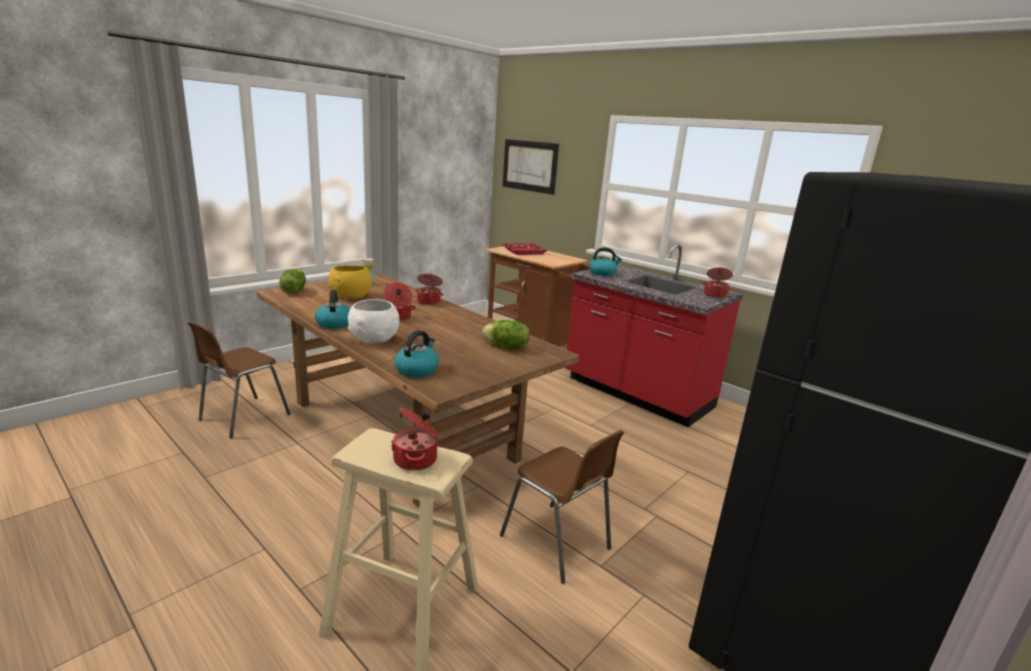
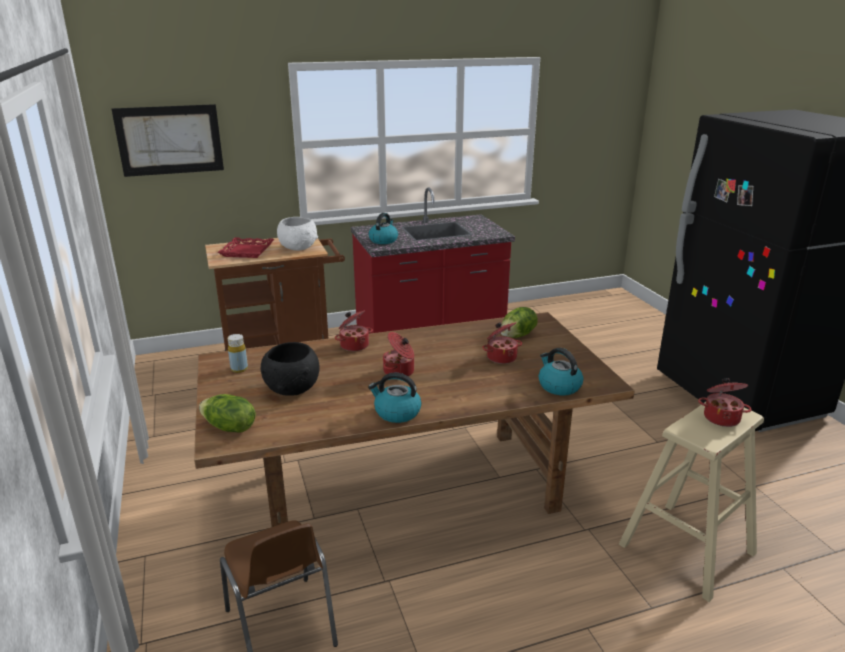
camera: 60 degrees left, 5 degrees up
(350, 297) = (292, 389): yellow bowl -> black bowl
(375, 340) = (467, 395): white bowl -> white bowl (299, 248)
(557, 543) = (628, 452): brown chair -> none
(715, 295) = (480, 223): cooking pot -> cooking pot (501, 357)

